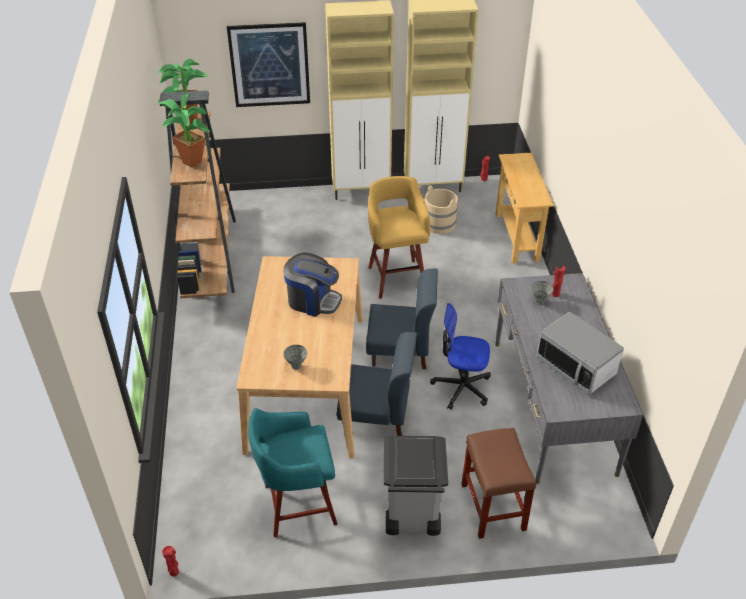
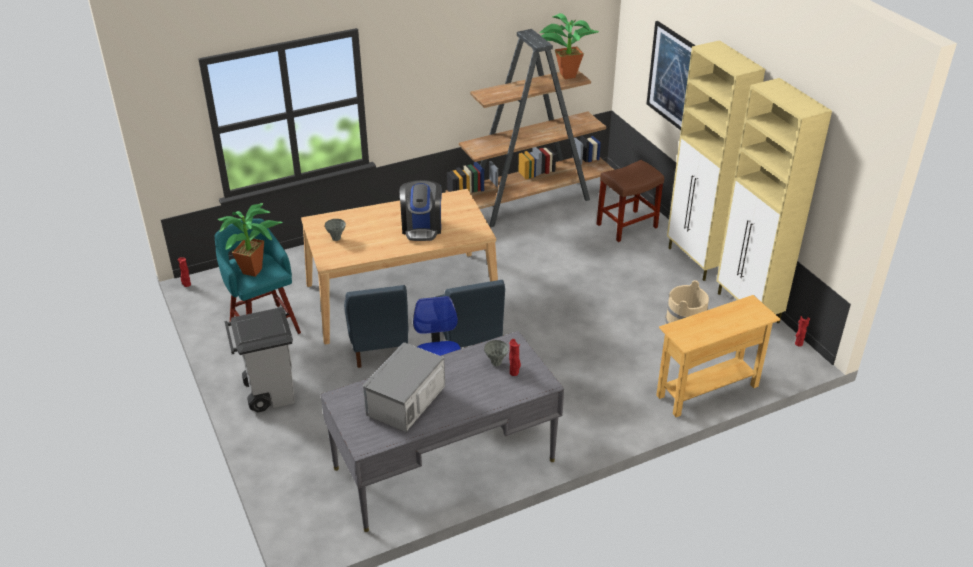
camera: 70 degrees right, 5 degrees down
(191, 160) = (508, 91): potted plant -> potted plant (256, 269)
(396, 277) = (574, 316): yellow stool -> none
(492, 506) = (297, 442): brown stool -> brown stool (627, 225)

